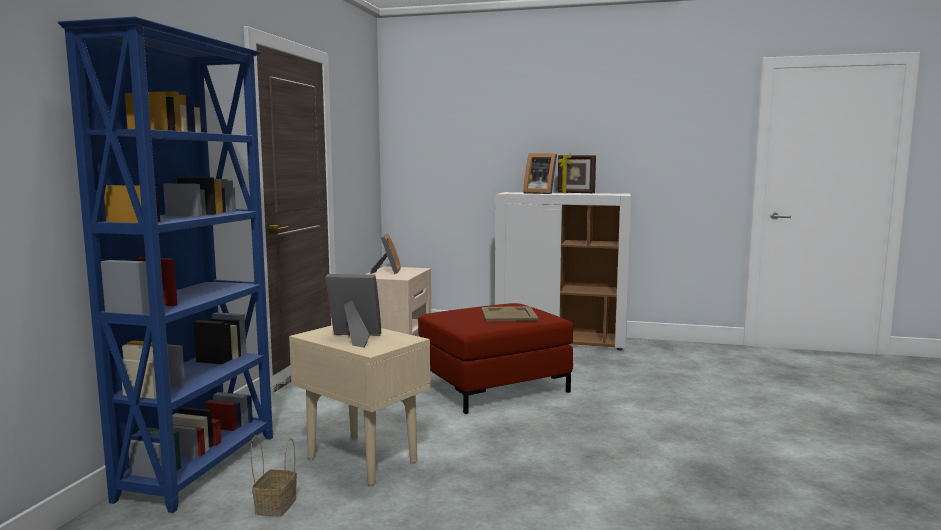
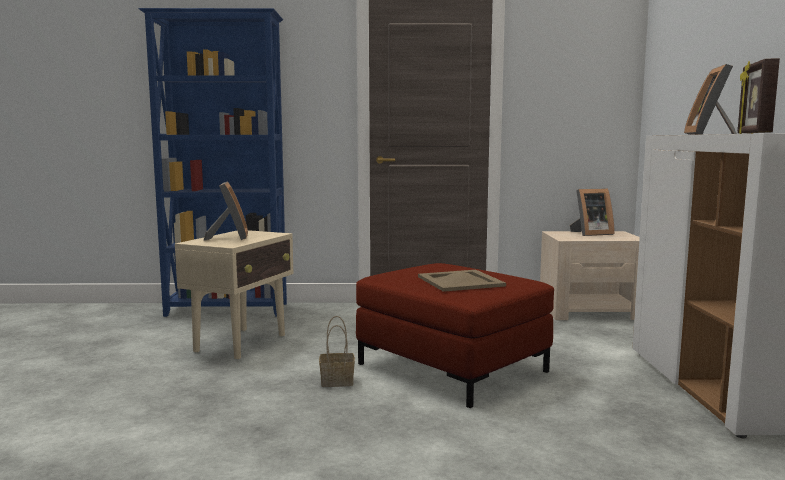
camera: 75 degrees right, 0 degrees up
(276, 505) = (167, 334): basket -> basket (338, 381)

